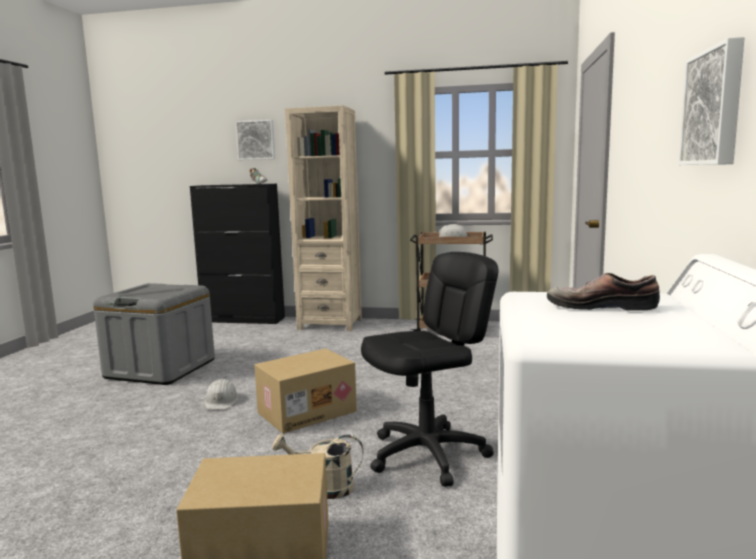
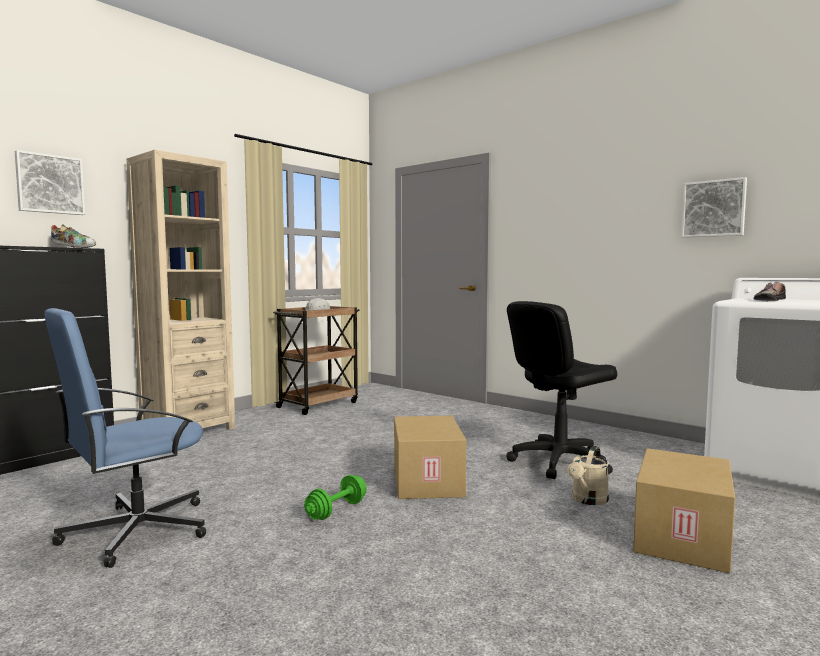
camera: 60 degrees left, 5 degrees down
(160, 369) = (135, 531): grey storage box -> blue office chair
(221, 401) = (336, 510): white hard hat -> green dumbbell
(428, 454) = (559, 462): black office chair -> black office chair turned 120 degrees counterclockwise

